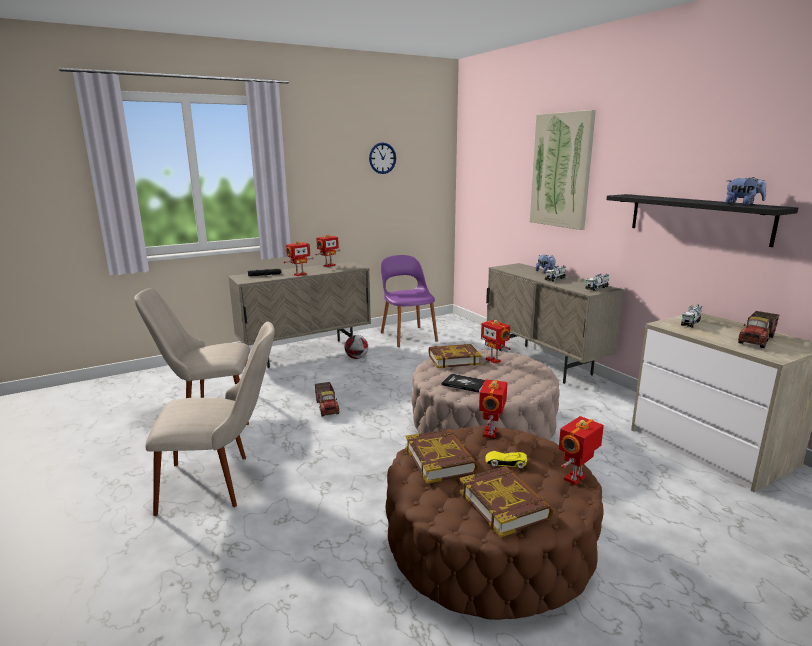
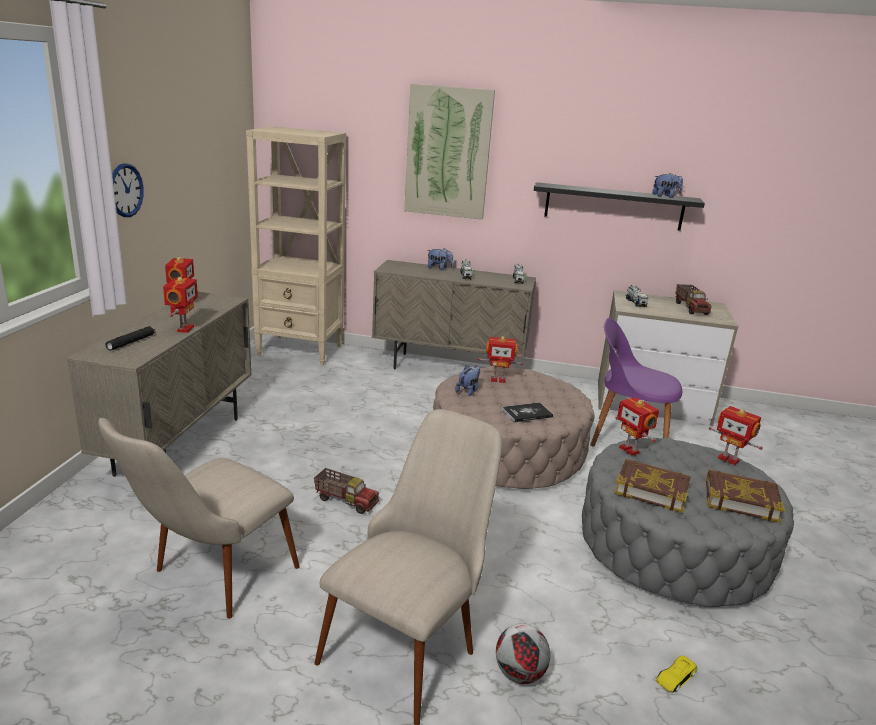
camera: 50 degrees left, 5 degrees up
(356, 358) = (259, 427): football -> football (518, 674)
(382, 158) = (194, 128): wall clock -> wall clock (126, 190)
(408, 336) = (267, 378): purple chair -> purple chair (627, 438)
(454, 359) = (468, 391): book -> plush toy
(457, 327) = (301, 351): none -> beige bookcase
(488, 542) = (674, 545): brown ottoman -> grey ottoman
(505, 462) = (682, 468): yellow toy car -> yellow toy car (675, 677)
(576, 479) = (729, 459): toy robot -> toy robot turned 45 degrees counterclockwise

